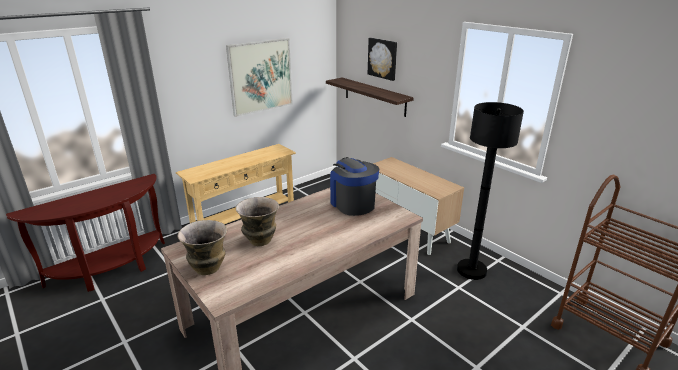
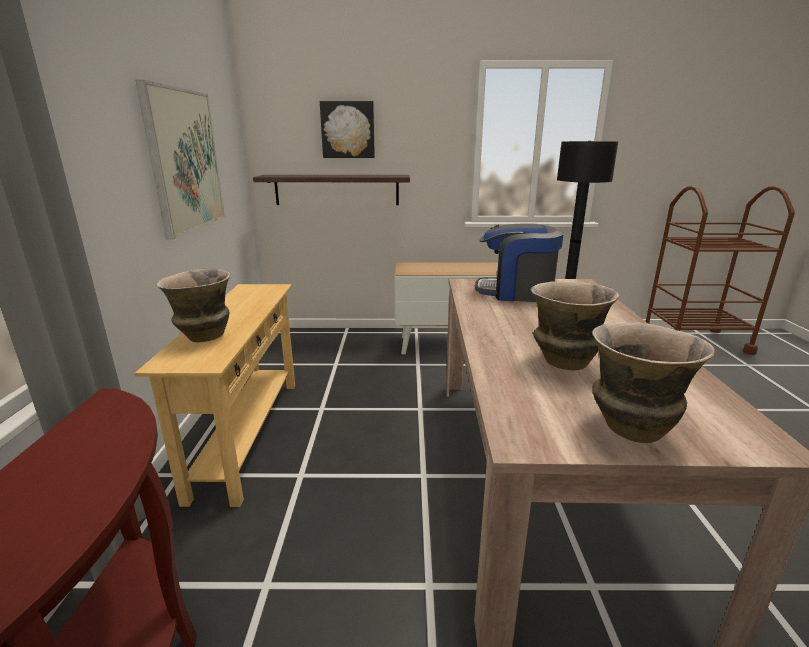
camera: 50 degrees left, 5 degrees down
(214, 167) = (204, 337): none -> vase

